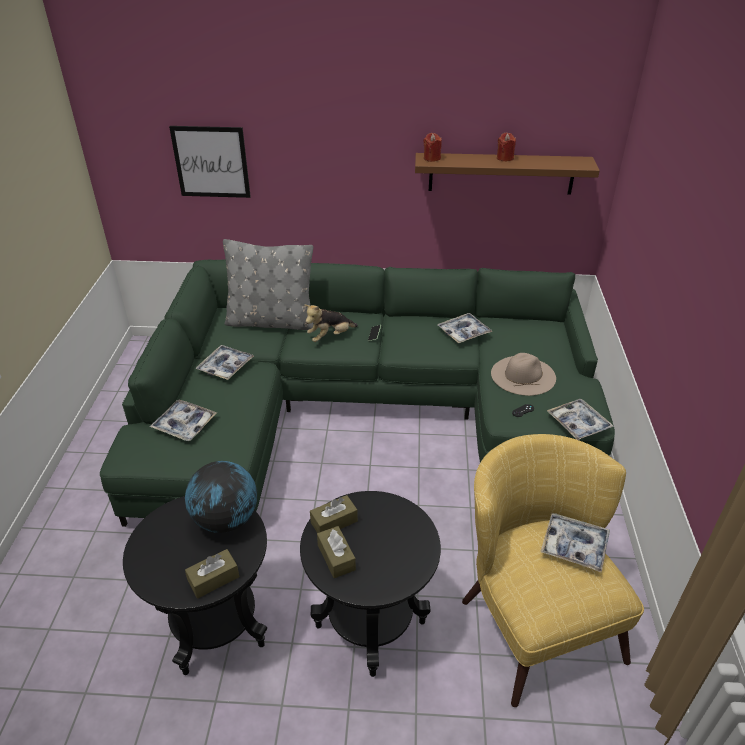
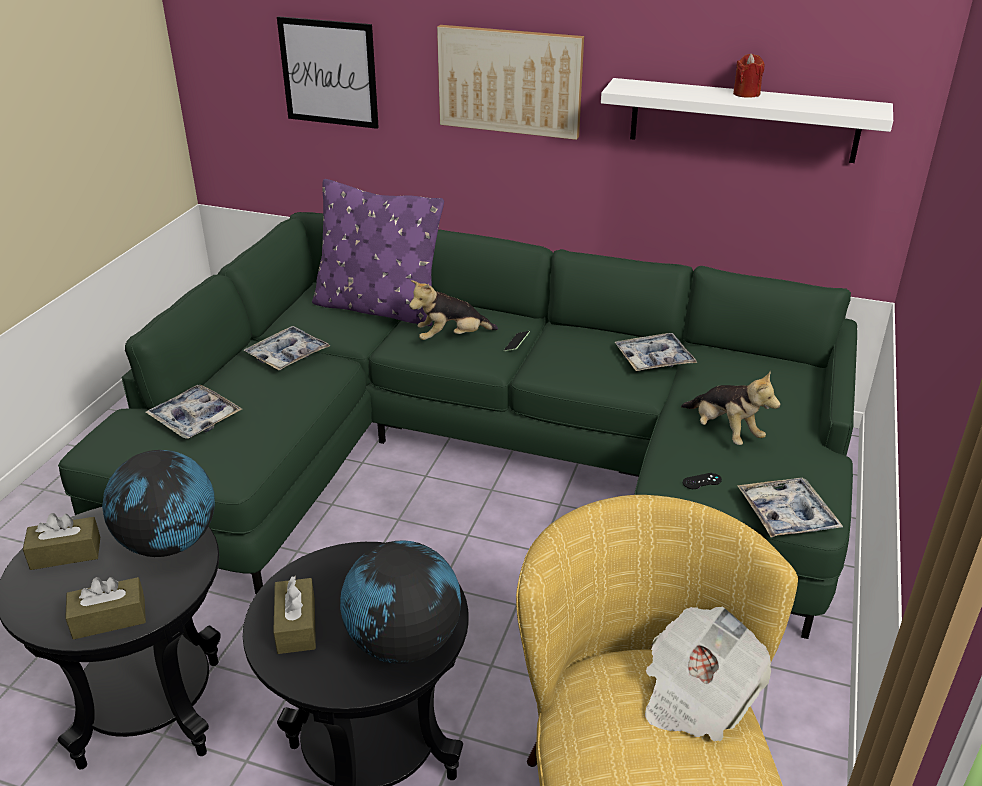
camera: 15 degrees right, 5 degrees down
(271, 321) = (378, 308): grey pillow -> purple pillow
(334, 522) = (318, 576): brown tissue box -> brown tissue box (66, 553)
(344, 159) = (510, 81): none -> picture
(406, 554) = (403, 643): none -> globe
(432, 158) = (632, 85): red candle -> none
(501, 173) = (743, 120): brown shelf -> white shelf
(523, 375) = (724, 432): beige hat -> plush toy
(574, 546) = (697, 695): tray -> newspaper

